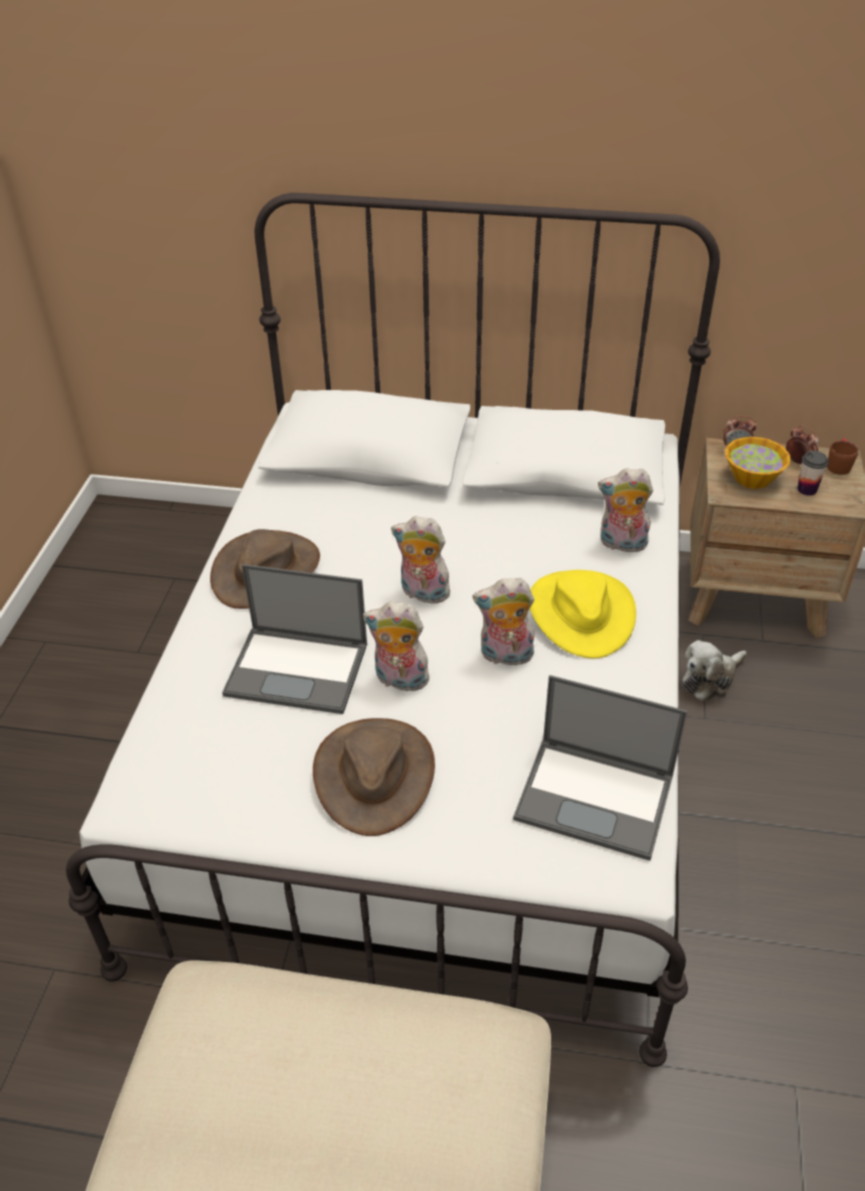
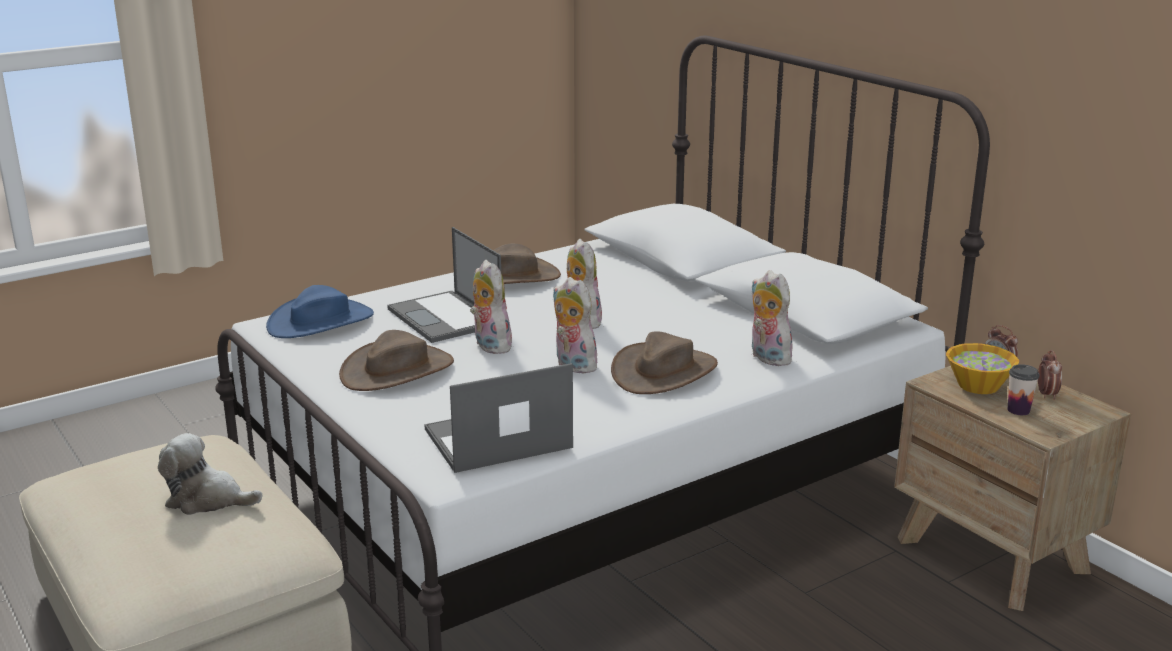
camera: 45 degrees right, 20 degrees down
(183, 762) = (320, 321): none -> blue hat
(580, 613) = (663, 371): yellow hat -> brown hat
(596, 797) = (496, 439): laptop -> laptop turned 90 degrees clockwise
(710, 679) = (853, 576): plush toy -> plush toy (207, 500)
(838, 464) = (1086, 411): brown mug -> none

